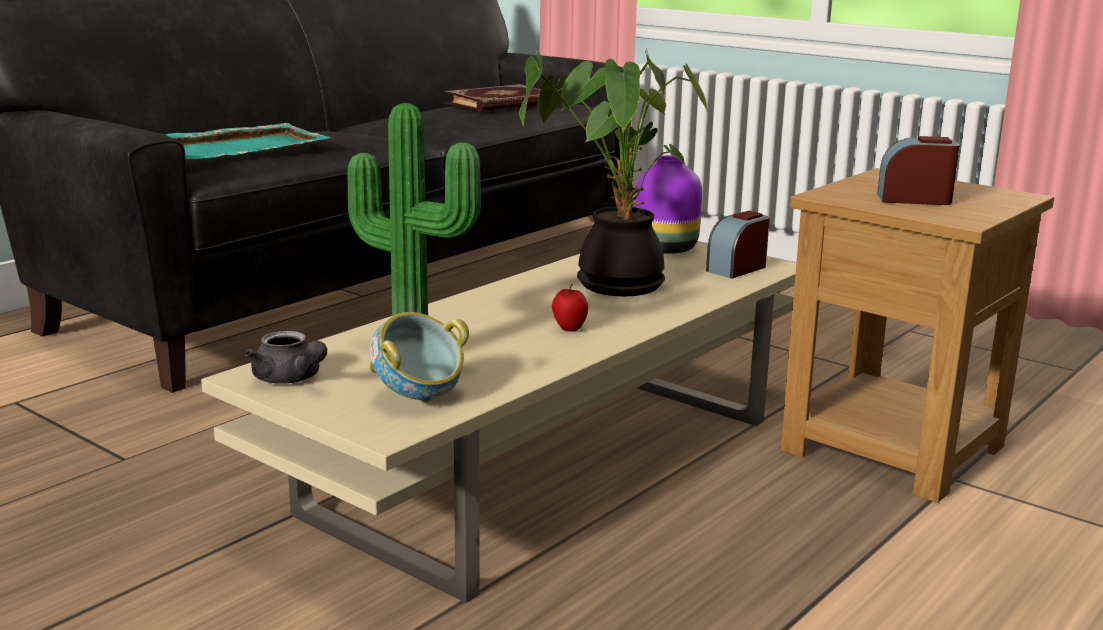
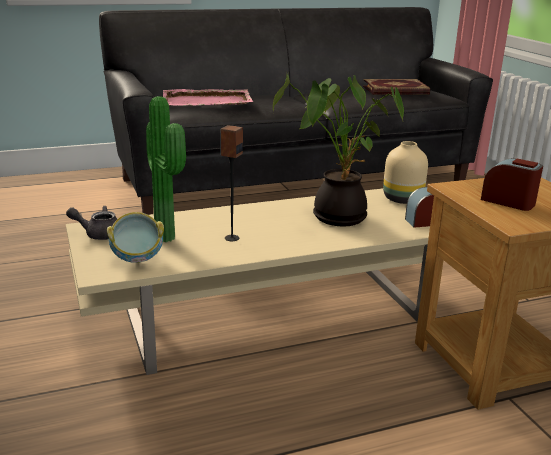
camera: 30 degrees right, 5 degrees up
(238, 148) = (207, 101): turquoise tray -> pink tray
(290, 379) = (99, 234): grey teapot -> grey teapot turned 105 degrees clockwise
(513, 340) = (231, 238): none -> speaker
(569, 329) = (270, 238): apple -> none
(667, 249) = (403, 199): purple vase -> beige vase

